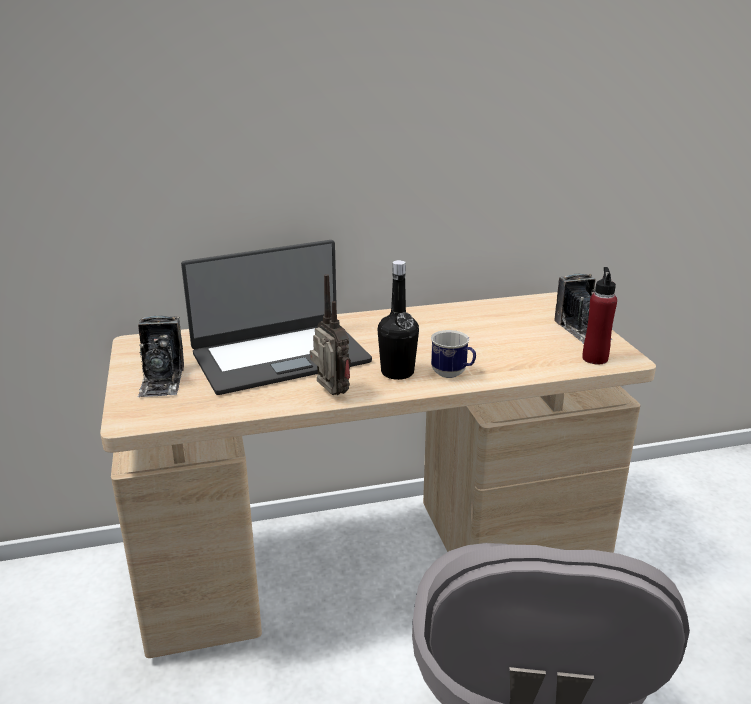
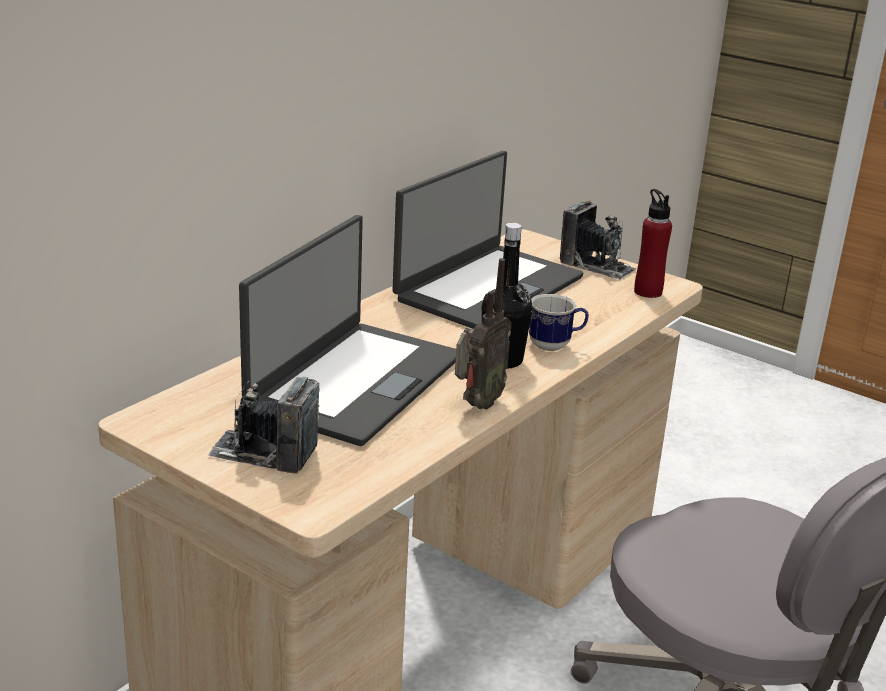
camera: 40 degrees left, 0 degrees up
(162, 380) = (264, 452): camera -> camera turned 150 degrees clockwise
(330, 395) = (477, 404): radio -> radio turned 105 degrees clockwise
(468, 324) = (487, 288): none -> laptop

